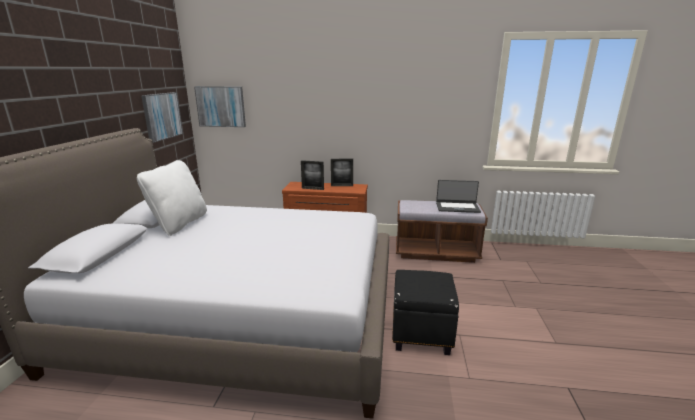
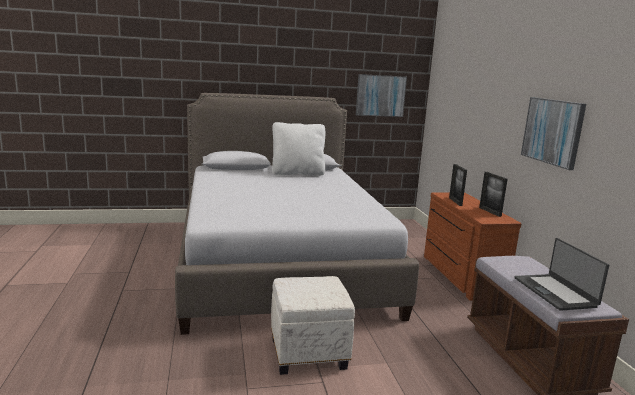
camera: 70 degrees right, 5 degrees down
(221, 106) = (442, 95): picture -> picture (552, 131)
(420, 333) = (309, 353): black ottoman -> white ottoman

